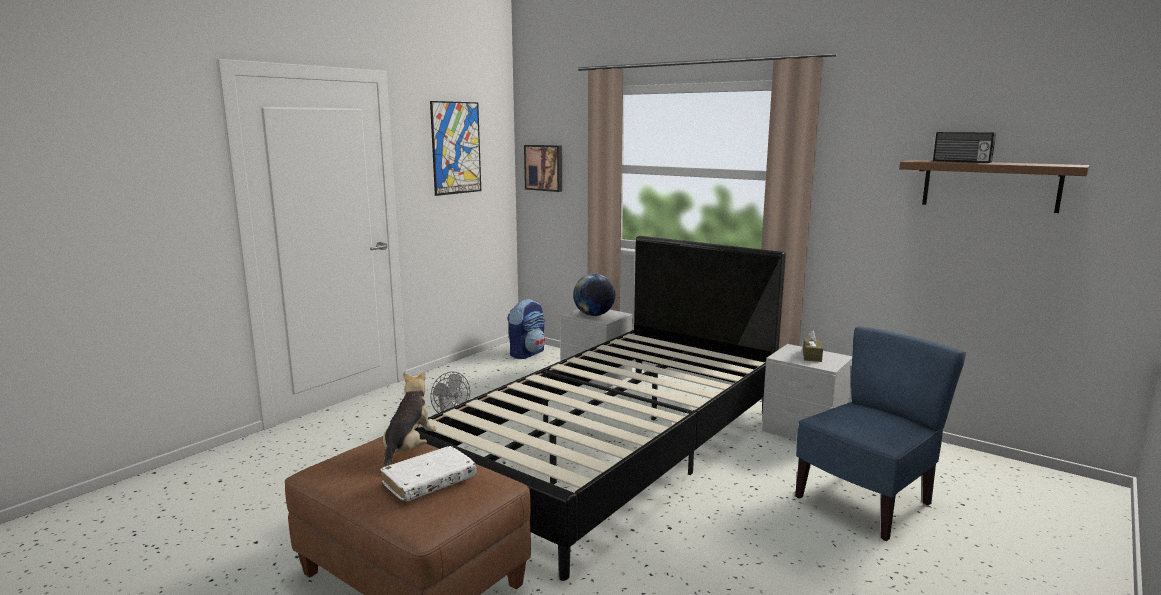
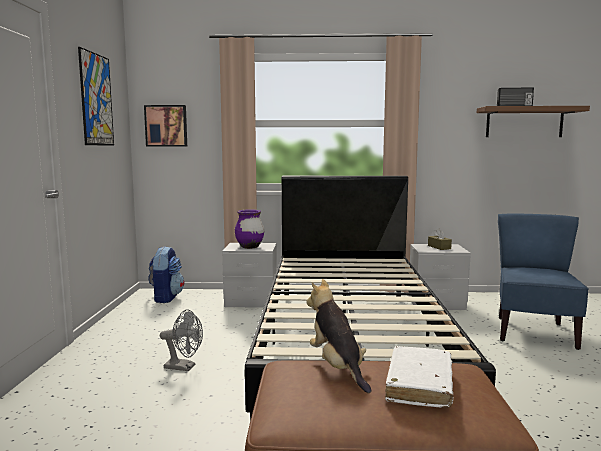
camera: 35 degrees left, 5 degrees down
(594, 315) = (249, 247): globe -> purple vase

